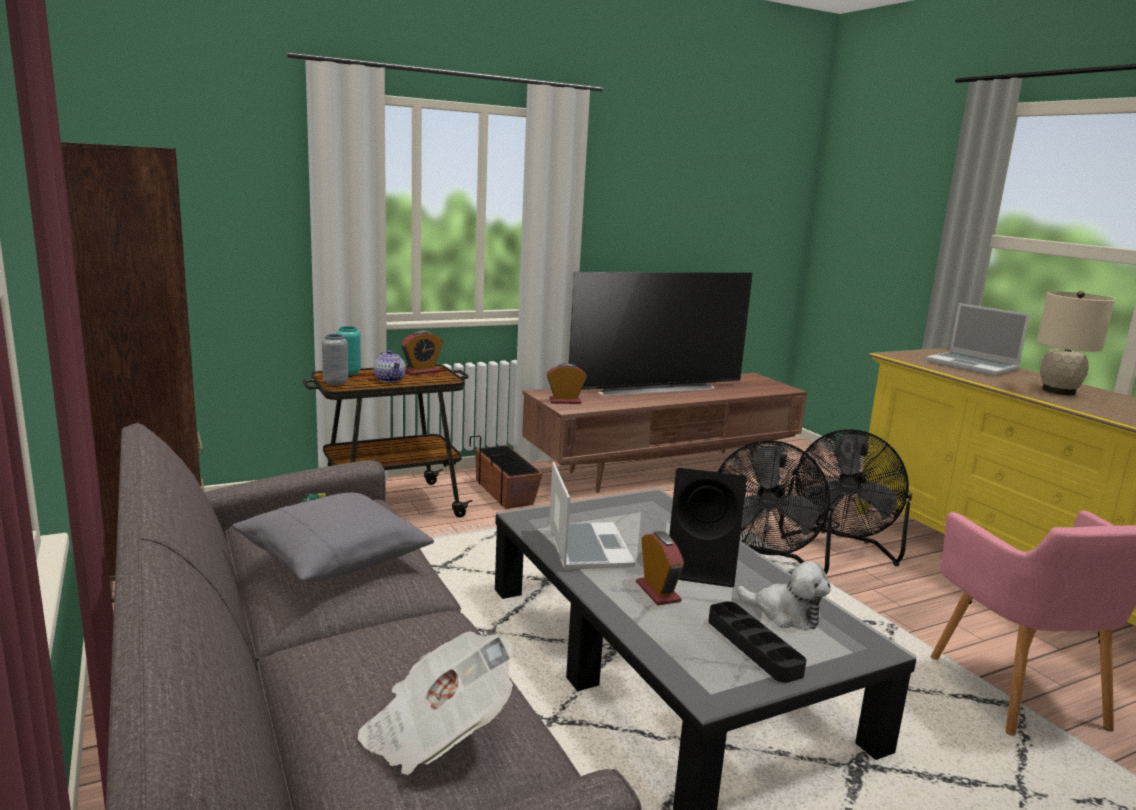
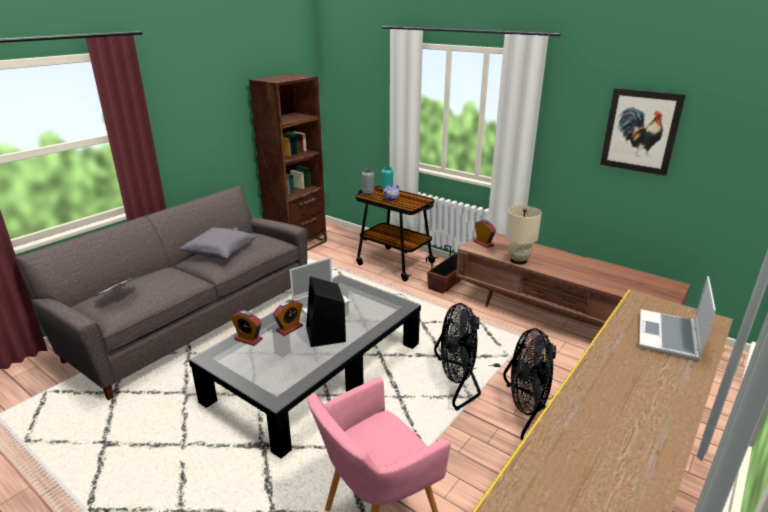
camera: 65 degrees right, 10 degrees up
(421, 372) = (415, 200): alarm clock -> alarm clock (248, 339)
(653, 387) = (562, 259): television -> none
(680, 211) = (640, 131): none -> picture
(753, 646) = (254, 361): black tray -> none
(785, 614) = (292, 366): plush toy -> none
(1058, 391) = (632, 382): beige table lamp -> beige table lamp (518, 260)

